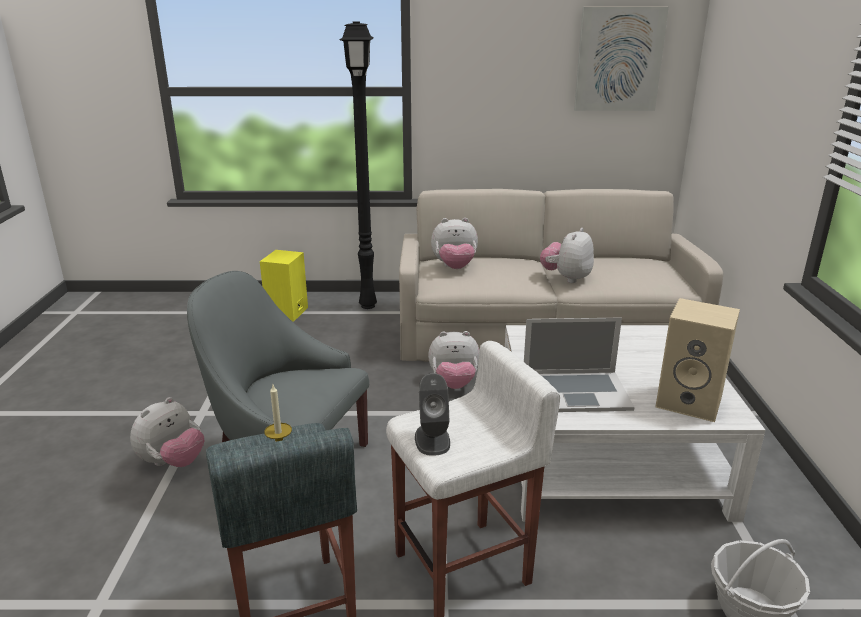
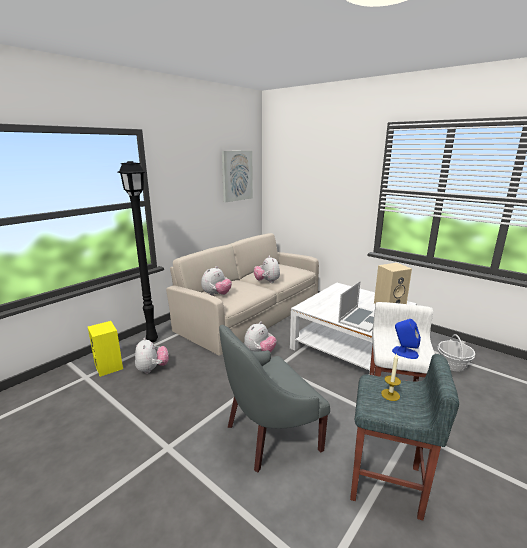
camera: 50 degrees left, 5 degrees down
(172, 462) = (206, 483): plush toy -> plush toy (152, 369)
(432, 439) = (404, 352): grey speaker -> blue speaker

